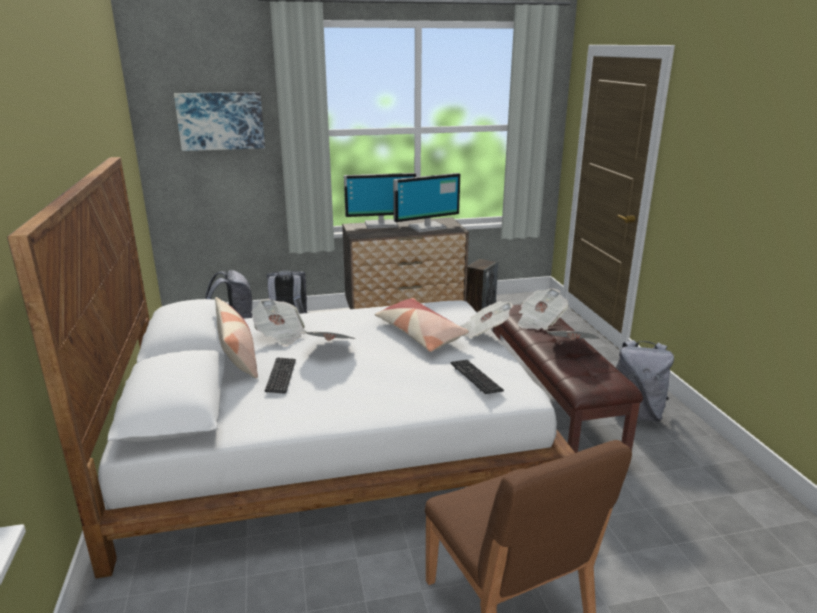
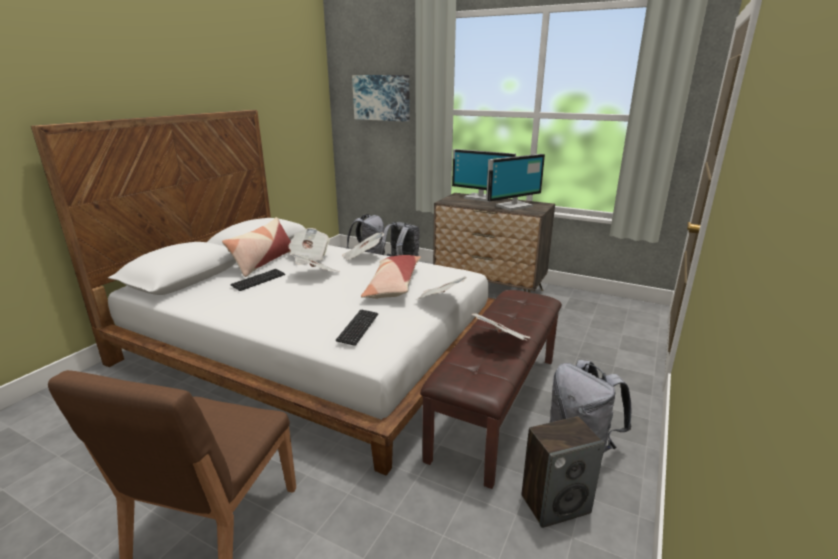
camera: 40 degrees right, 0 degrees up
(426, 227) = (513, 206): monitor -> monitor turned 45 degrees counterclockwise
(480, 306) = (572, 299): speaker -> speaker (555, 504)
(539, 322) = (517, 311): newspaper -> newspaper (362, 257)

